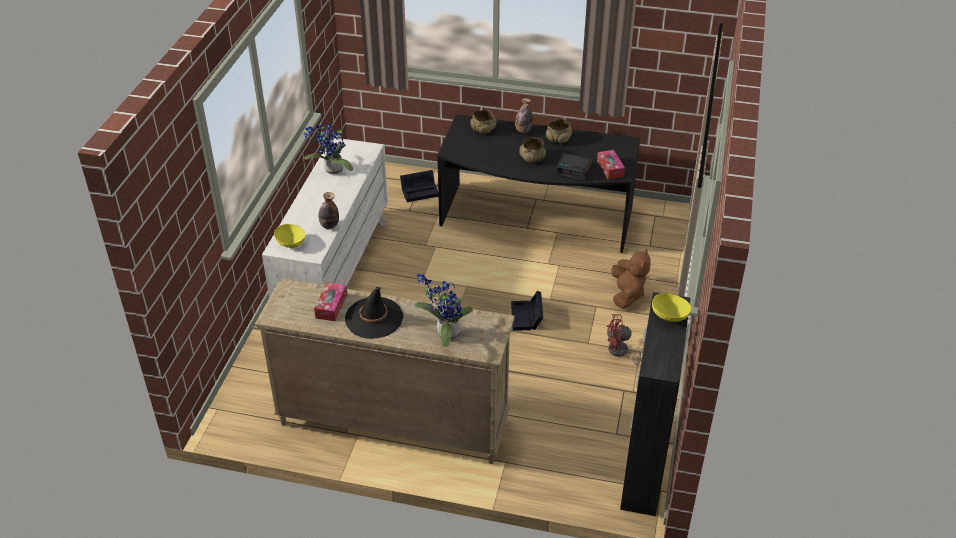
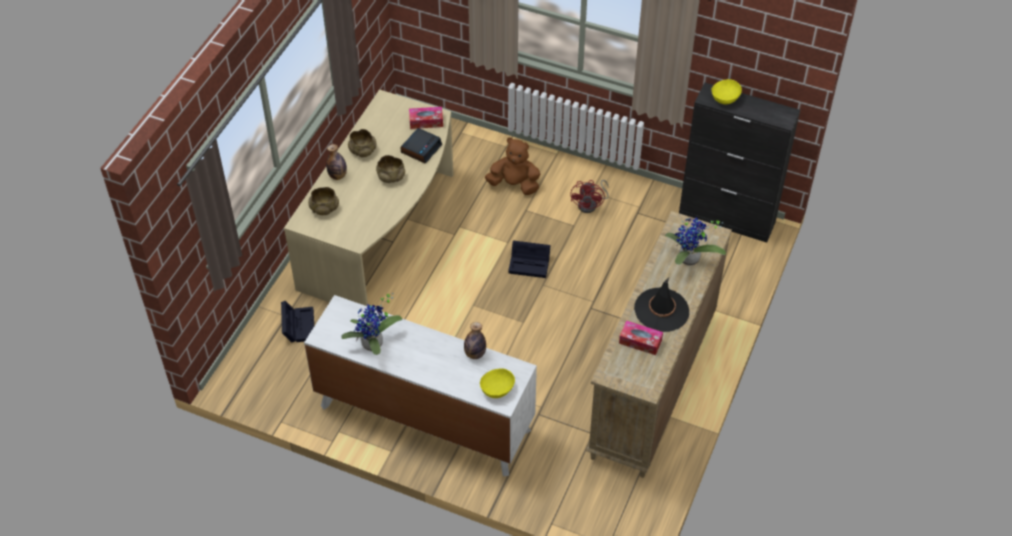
camera: 80 degrees left, 10 degrees up
(535, 220) = (382, 232): black desk -> beige desk

